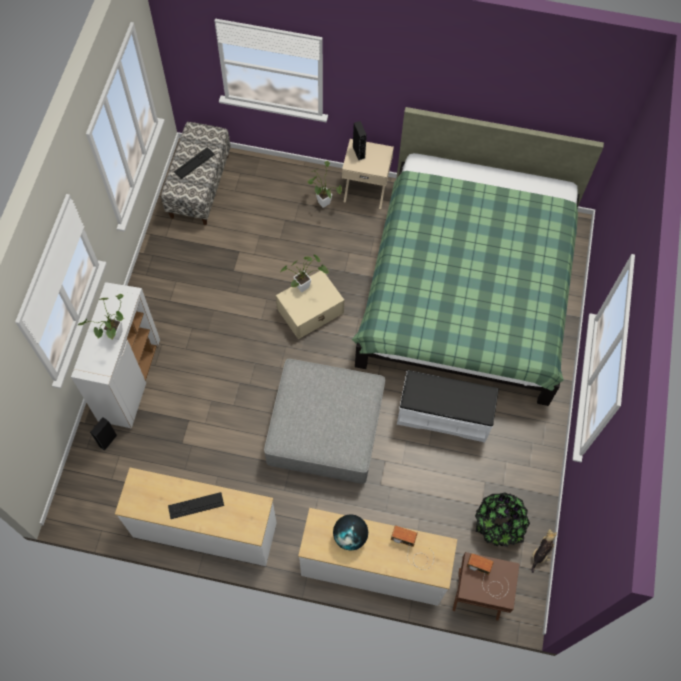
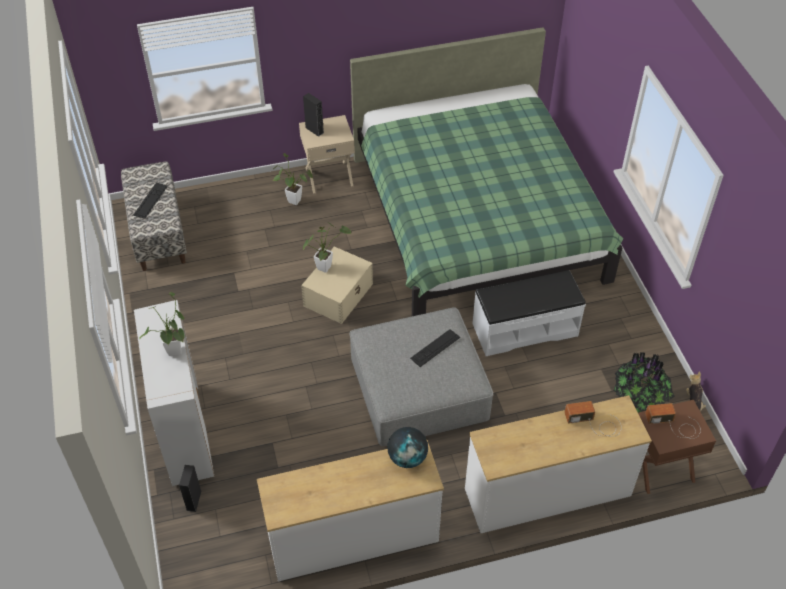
camera: 25 degrees left, 15 degrees down
(196, 505) = (351, 482): keyboard -> keyboard (435, 348)
(350, 536) = (527, 439): globe -> globe (407, 458)

